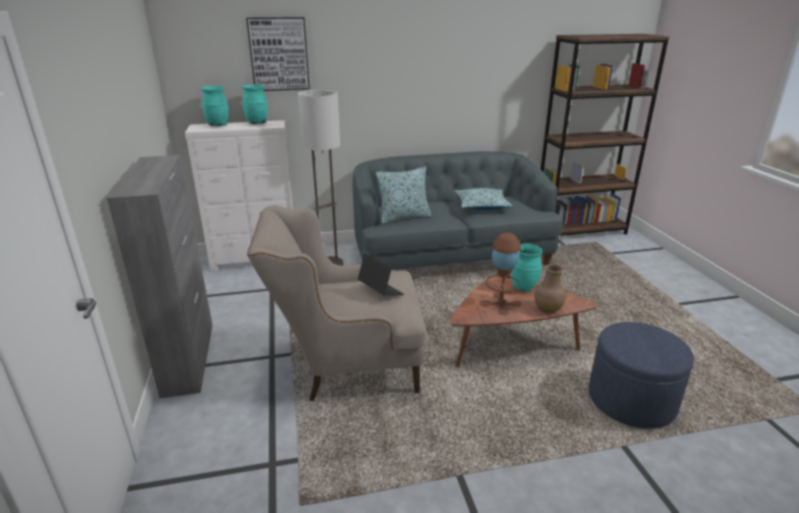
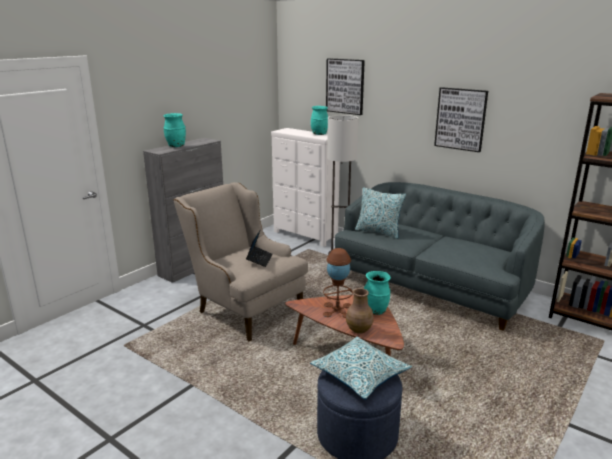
camera: 50 degrees right, 5 degrees down
(218, 125) = (297, 131): turquoise vase -> turquoise vase (176, 146)
(432, 76) = (460, 119): none -> picture
(482, 206) = (455, 246): pillow -> pillow (360, 375)

